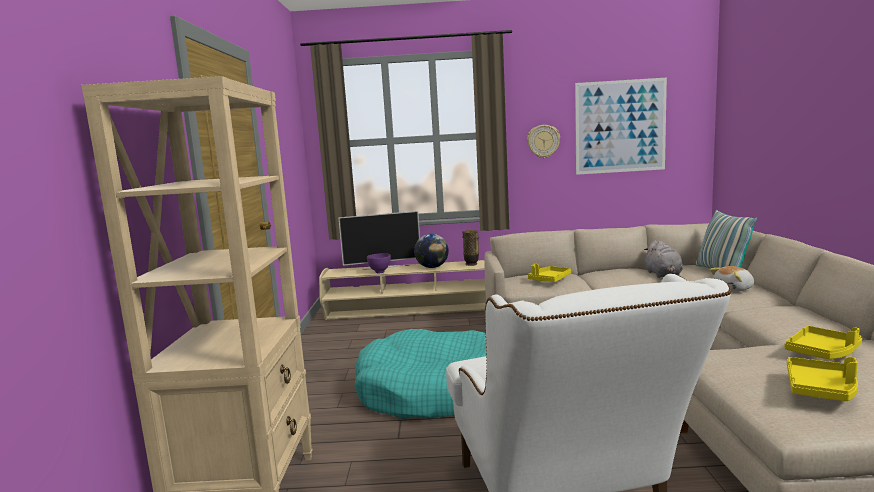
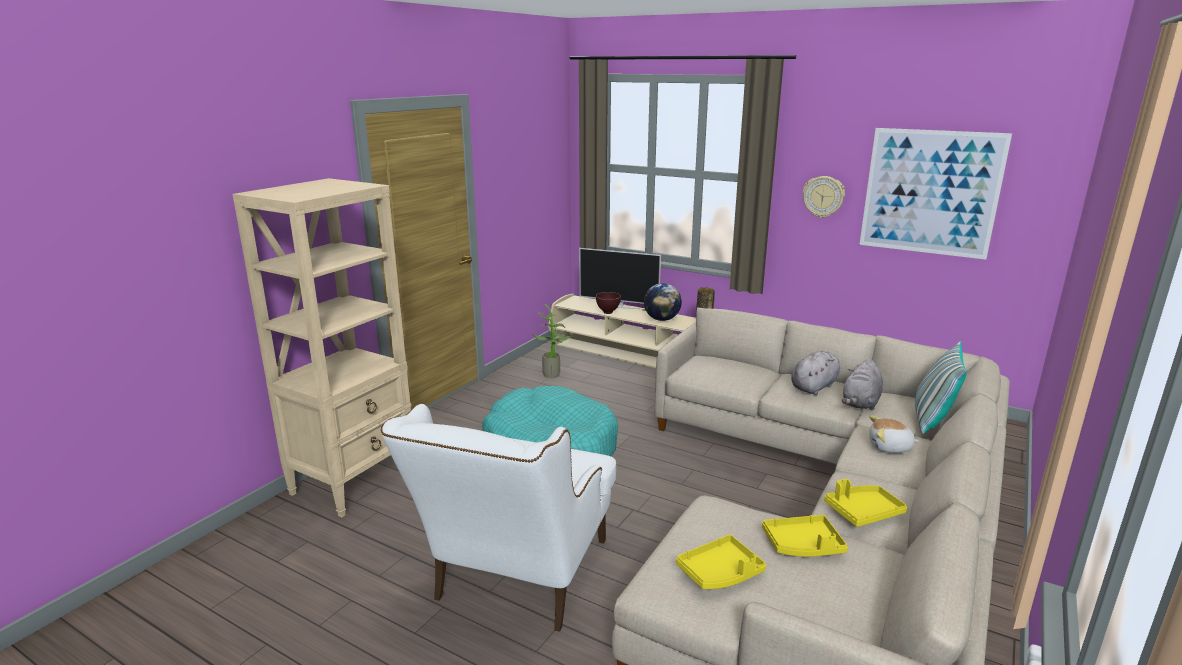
camera: 30 degrees right, 10 degrees up
(351, 339) = (553, 374): none -> potted plant
(379, 272) = (608, 312): purple bowl -> brown bowl
(549, 280) = (727, 372): yellow tray -> yellow tray (863, 512)
(621, 273) = (814, 386): none -> grey plush toy

